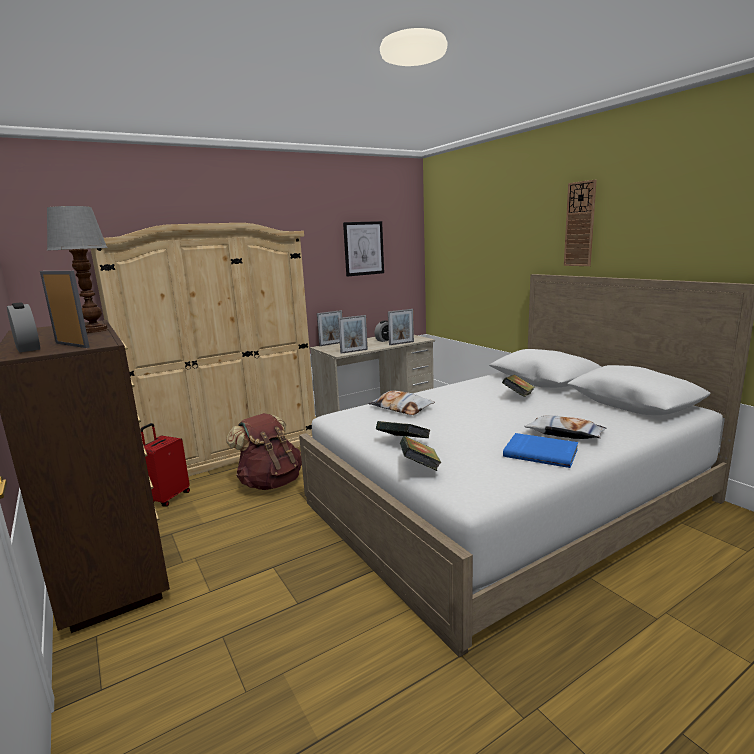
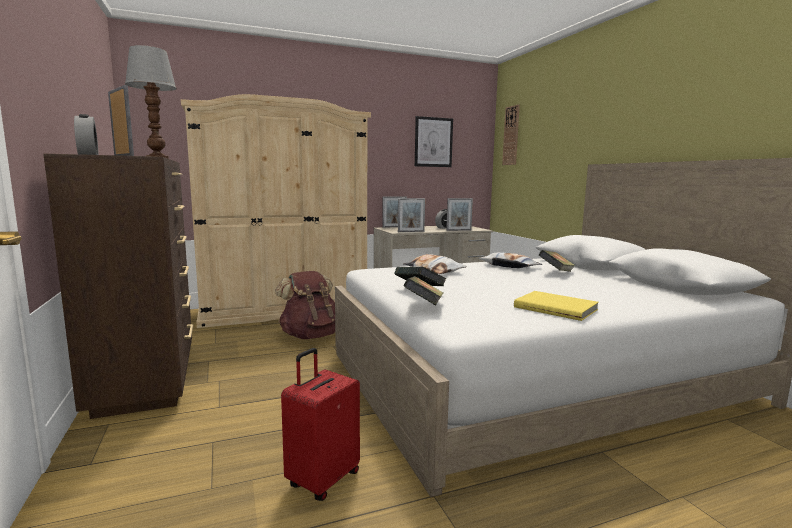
camera: 10 degrees right, 5 degrees down
(167, 498) = (218, 336): red suitcase -> red suitcase (322, 479)
(541, 452) = (556, 308): blue book -> yellow book
(565, 433) = (590, 299): pillow -> pillow (509, 266)
(580, 224) = (639, 111): wall clock -> wall clock (511, 135)

